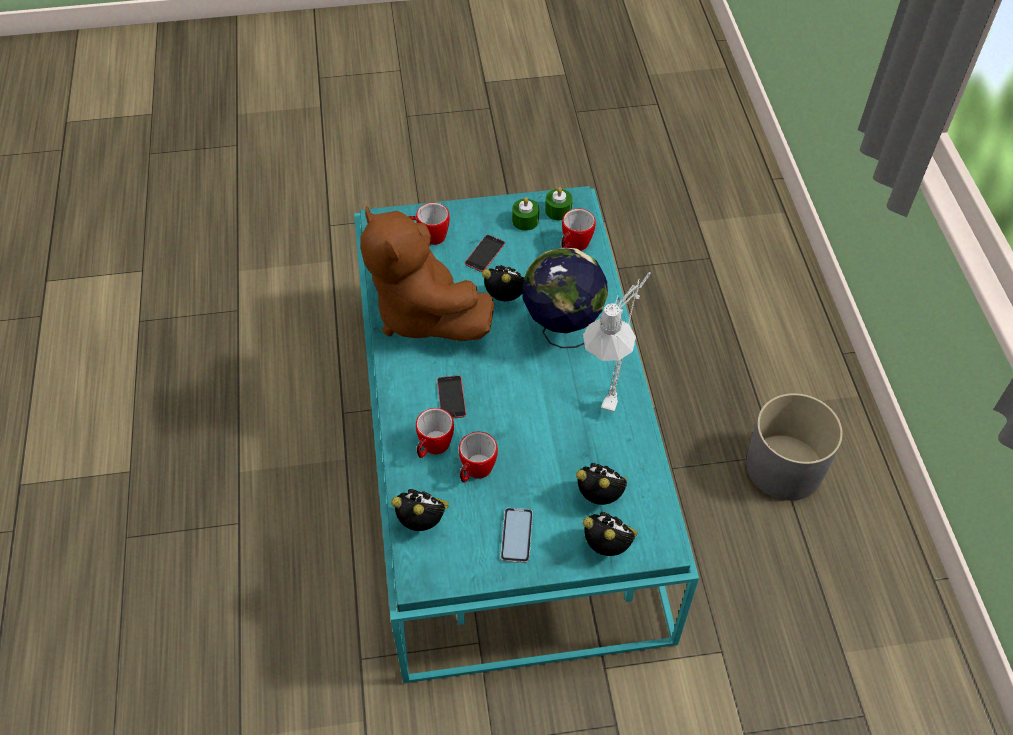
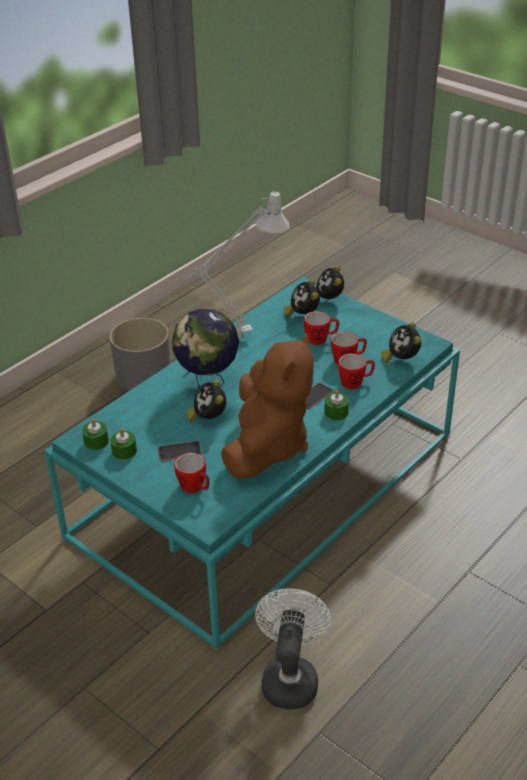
camera: 130 degrees left, 15 degrees down
(295, 325) = (290, 677): none -> white fan
(409, 396) = (336, 412): none -> green candle
(516, 535) = (363, 328): phone -> none
(574, 246) = (125, 416): mug -> mug (321, 339)

